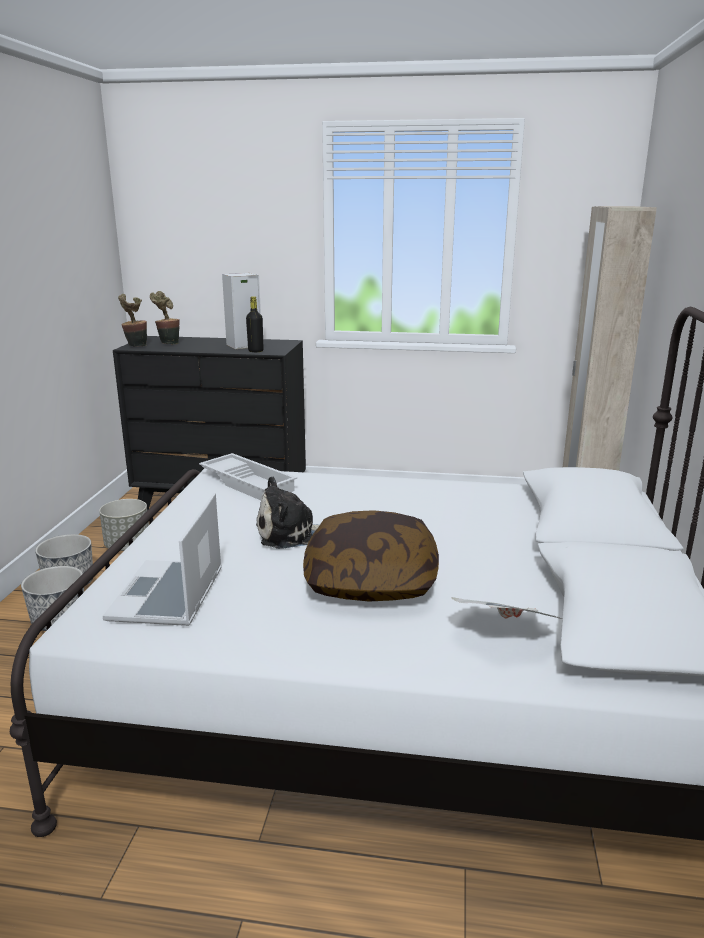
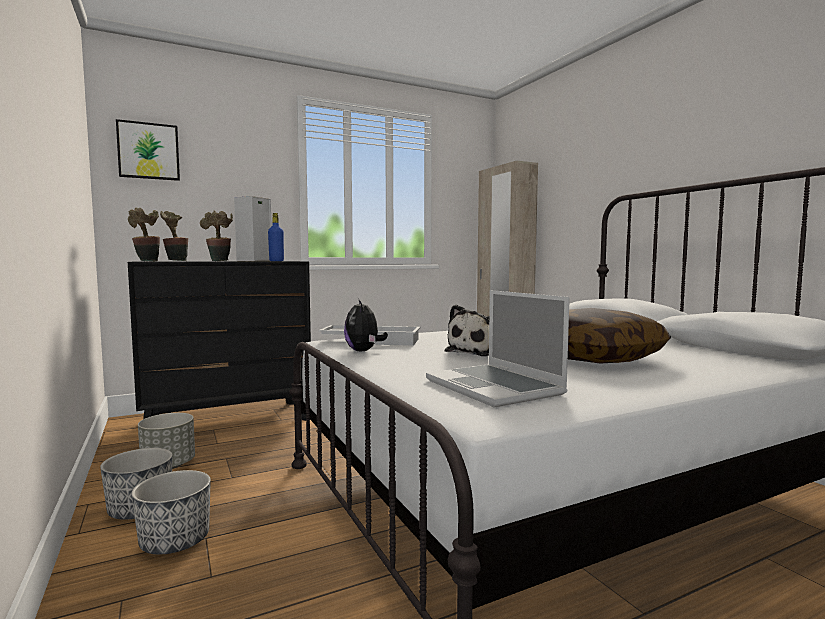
camera: 35 degrees left, 15 degrees down
(165, 213) = (148, 151): none -> picture
(200, 348) = (219, 261): none -> potted plant
(203, 501) = (364, 351): none -> plush toy
(255, 351) = (276, 261): black bottle -> blue bottle
(505, 633) = (723, 359): newspaper -> none

